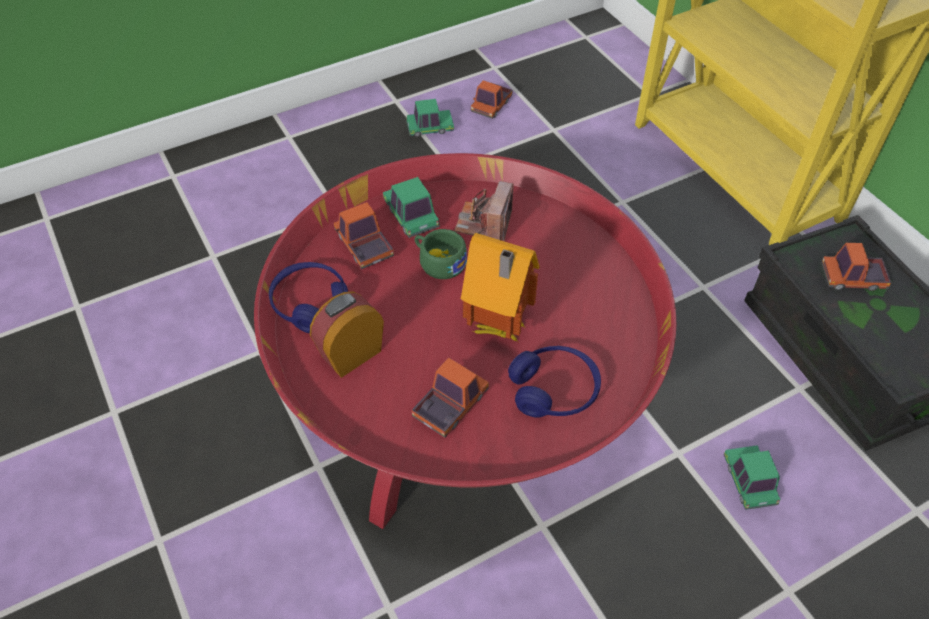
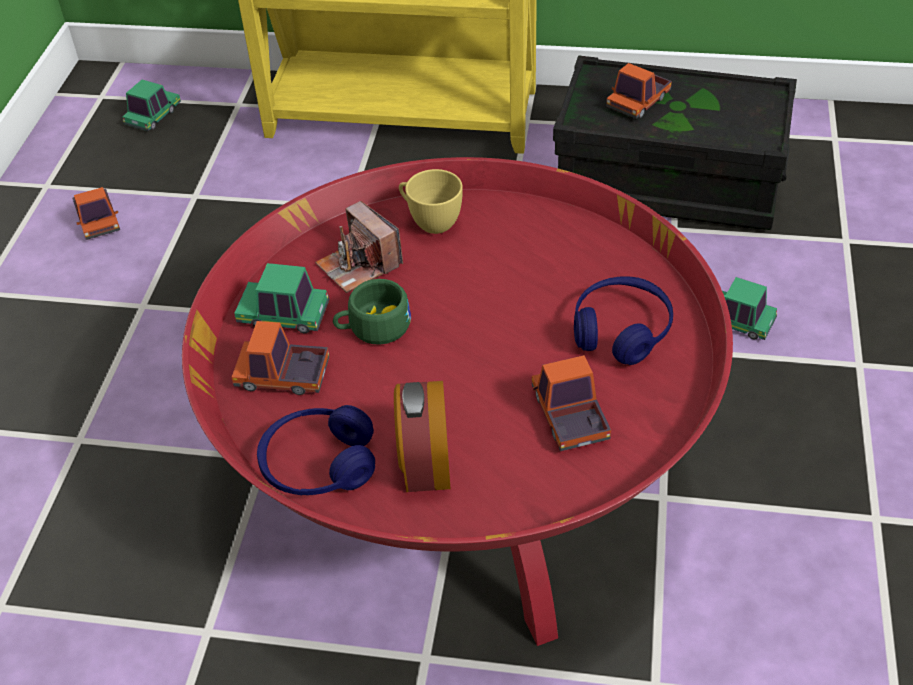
camera: 50 degrees left, 5 degrees down
(430, 128) = (62, 288): toy car -> toy car (153, 116)
(498, 330) = (510, 331): toy house -> none
(557, 232) = (430, 221): none -> yellow cup

